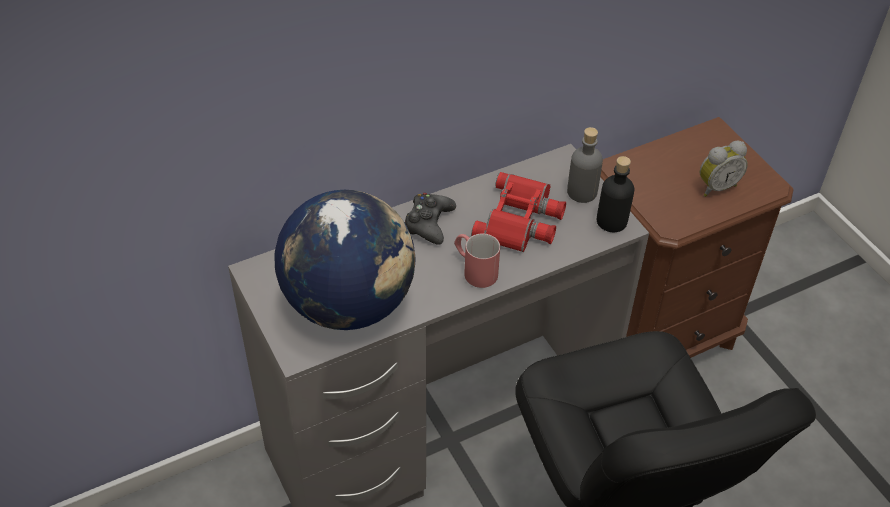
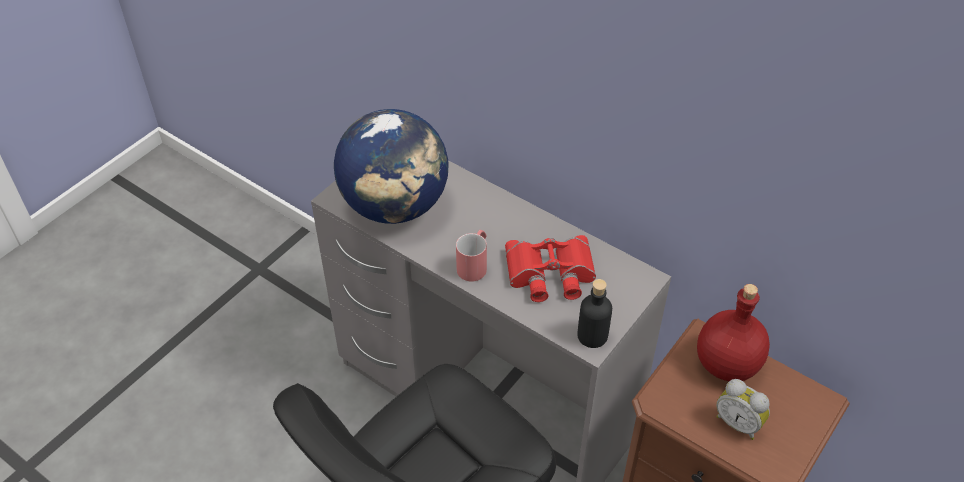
camera: 65 degrees right, 0 degrees up
(429, 223) = (506, 219): black game controller -> none
(582, 192) = (613, 303): grey bottle -> none
(654, 165) = (728, 364): none -> red bottle

